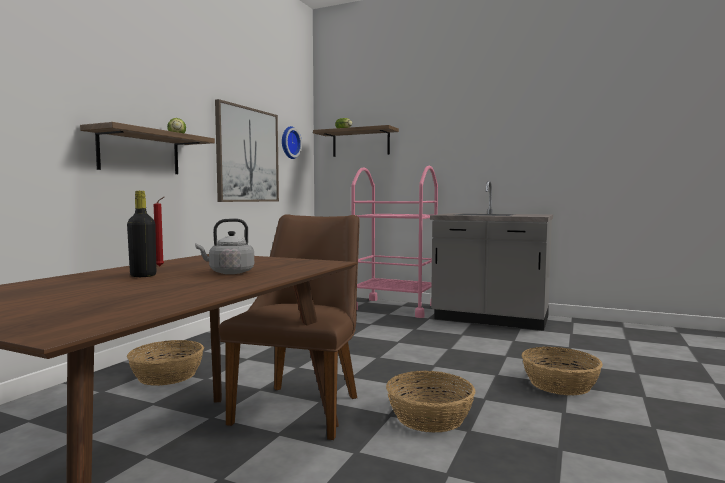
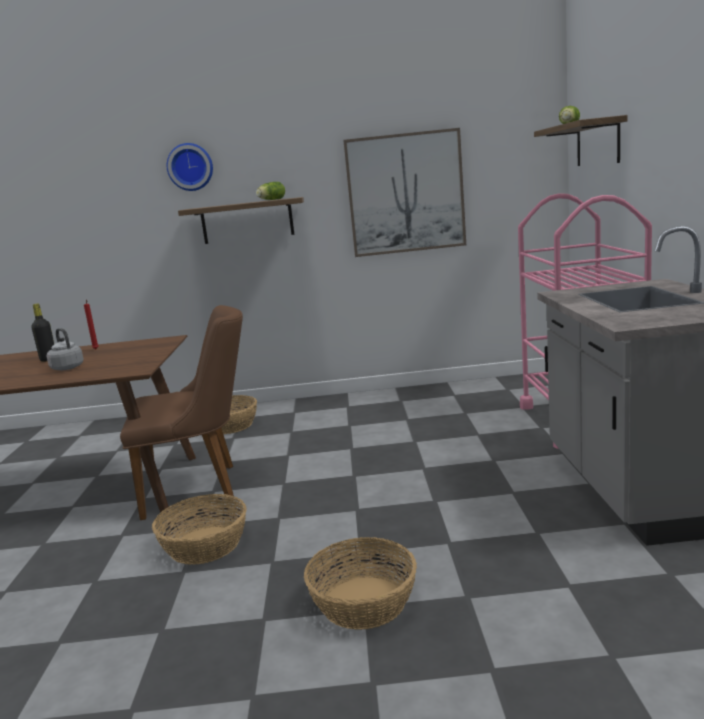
camera: 65 degrees right, 10 degrees up
(289, 142) = (496, 158): wall clock -> wall clock (190, 167)

